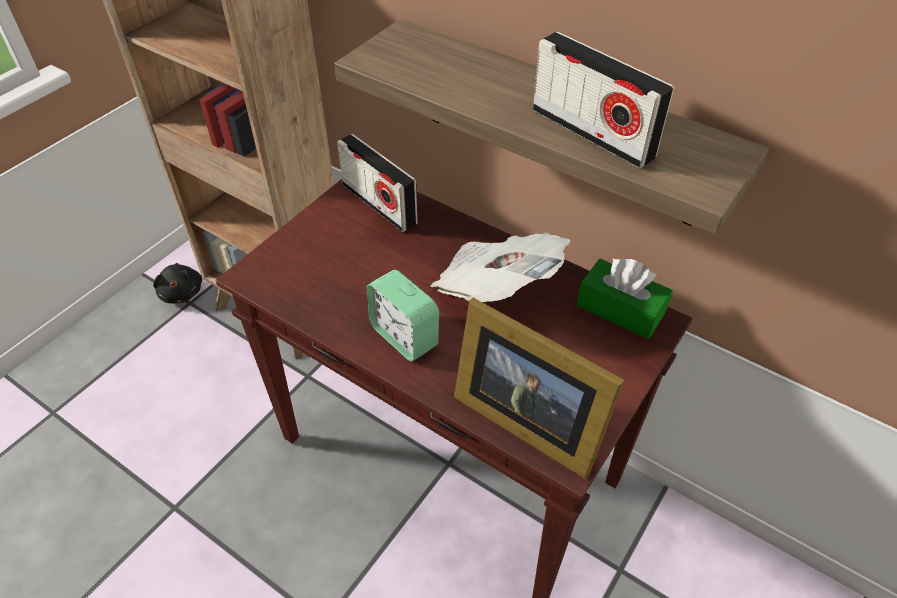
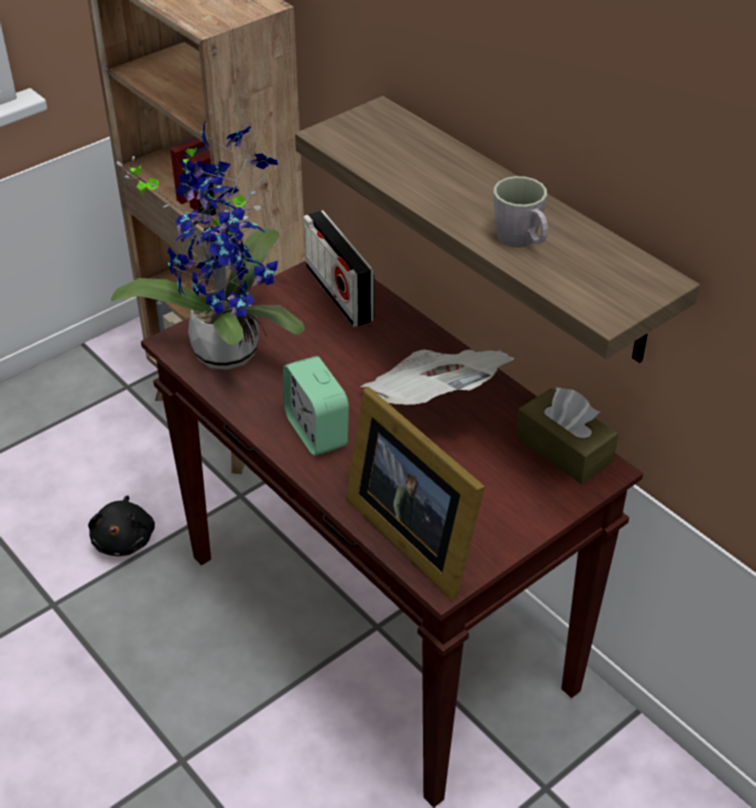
camera: 15 degrees right, 5 degrees down
(182, 292) = (122, 373): black plush toy -> black plush toy (125, 539)
(296, 269) = (227, 345): none -> potted plant
(592, 133) = (521, 241): radio -> grey mug
(620, 309) = (564, 449): green tissue box -> brown tissue box

